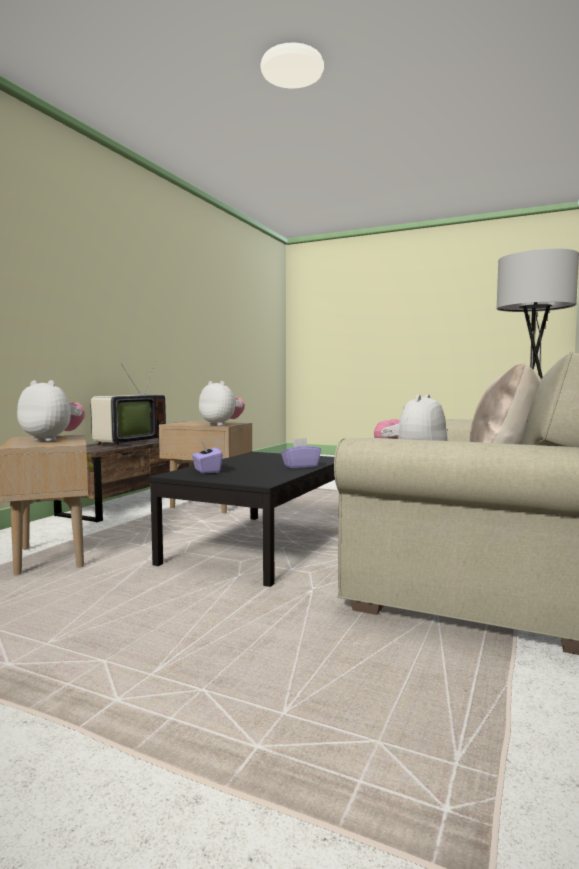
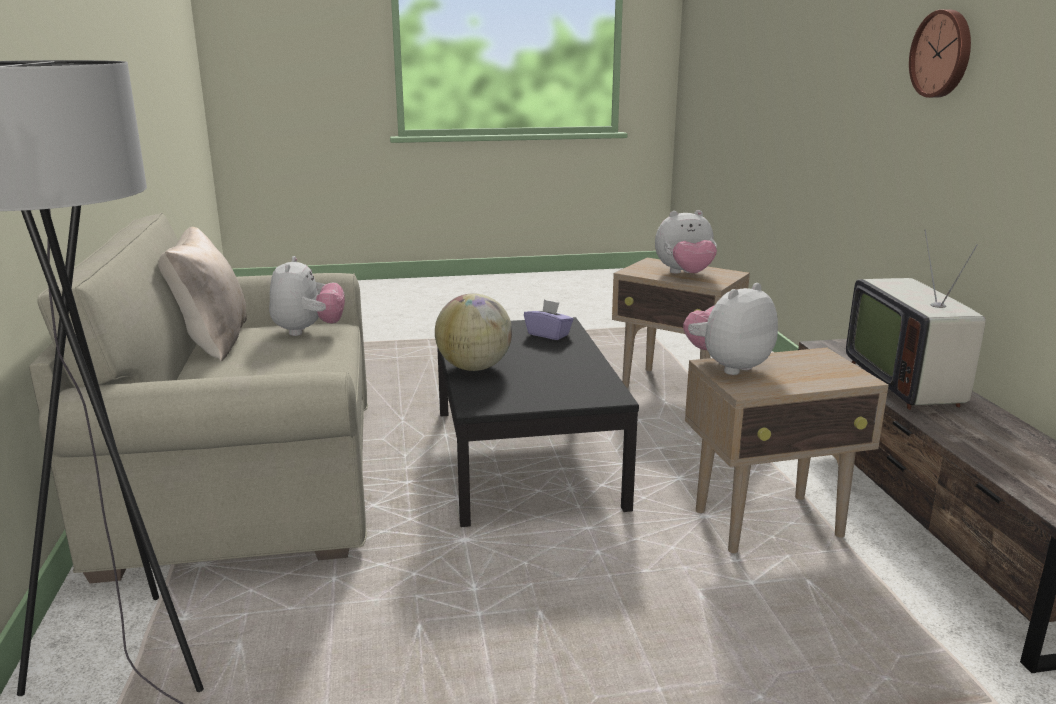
camera: 145 degrees right, 15 degrees up
(52, 273) = (943, 54): none -> wall clock
(221, 425) = (728, 366): plush toy -> plush toy turned 135 degrees clockwise
(300, 466) = (474, 368): purple tissue box -> globe

